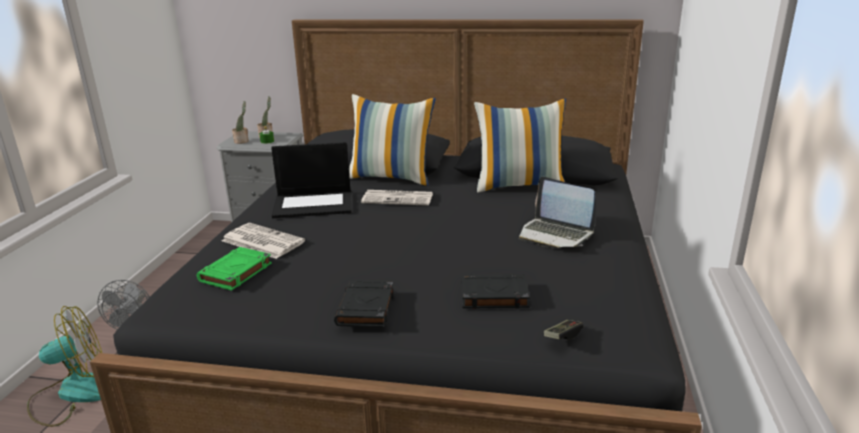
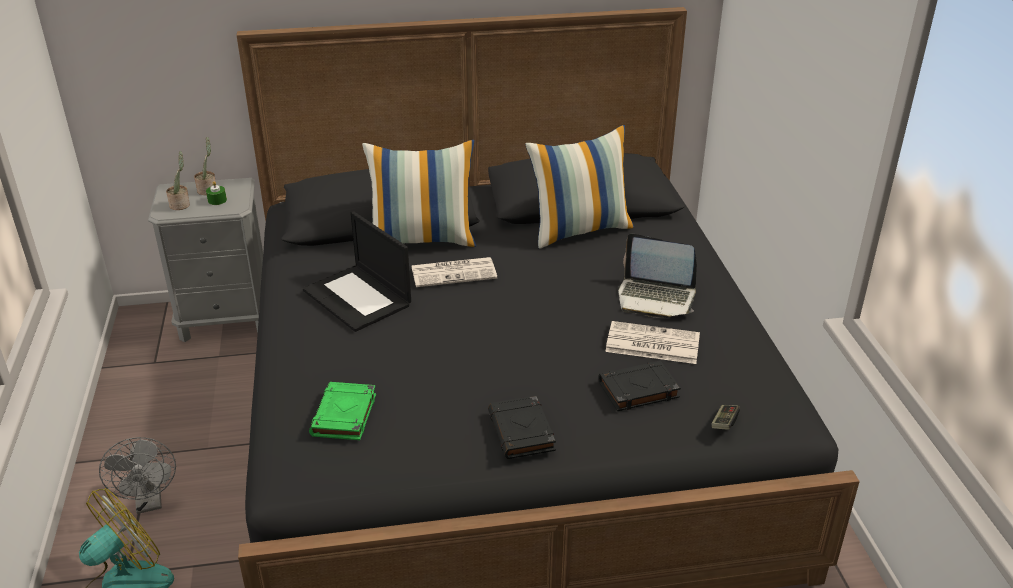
camera: 20 degrees left, 10 degrees up
(261, 241) = (339, 366): newspaper -> newspaper (651, 344)
(314, 204) = (358, 298): laptop -> laptop turned 75 degrees clockwise

